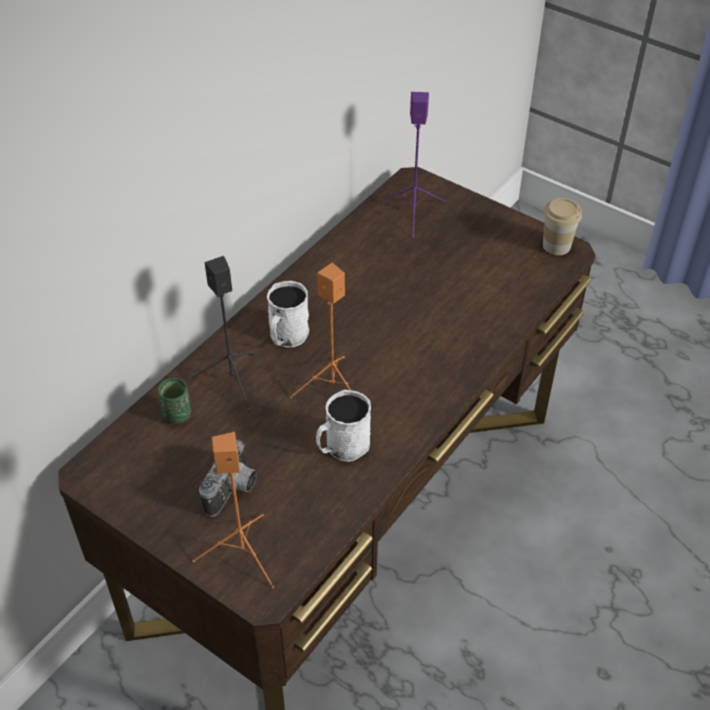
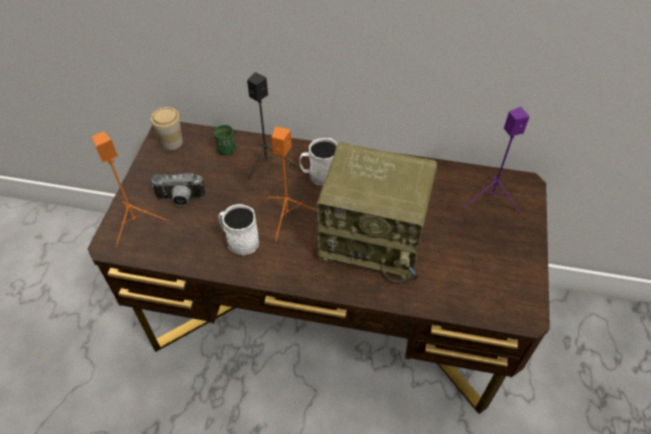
camera: 65 degrees right, 5 degrees up
(414, 323) = (374, 239): none -> radio
(556, 246) = (526, 305): cup -> cup (172, 142)

